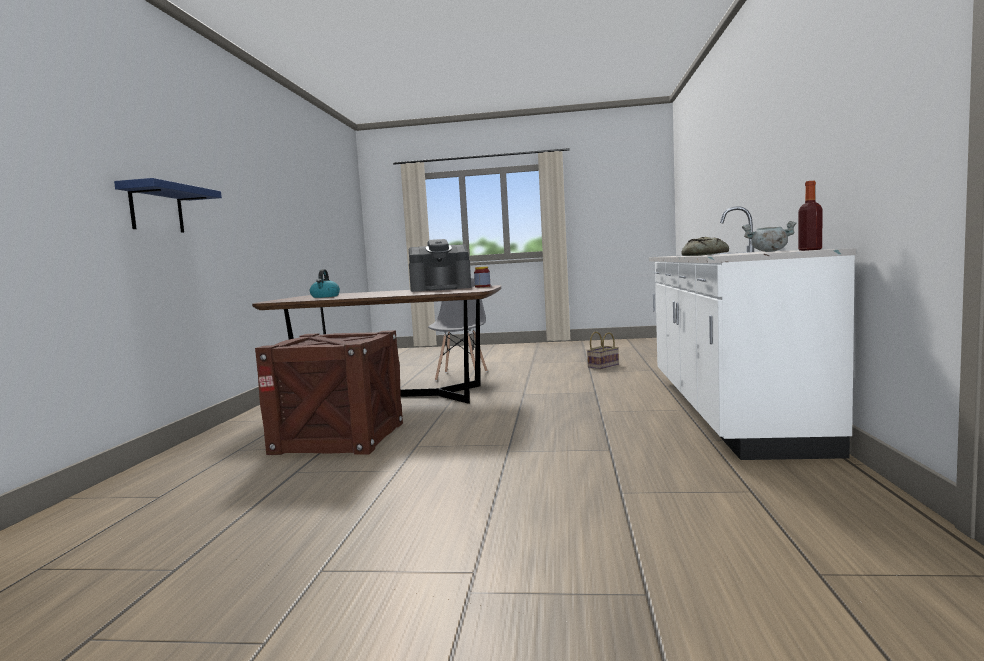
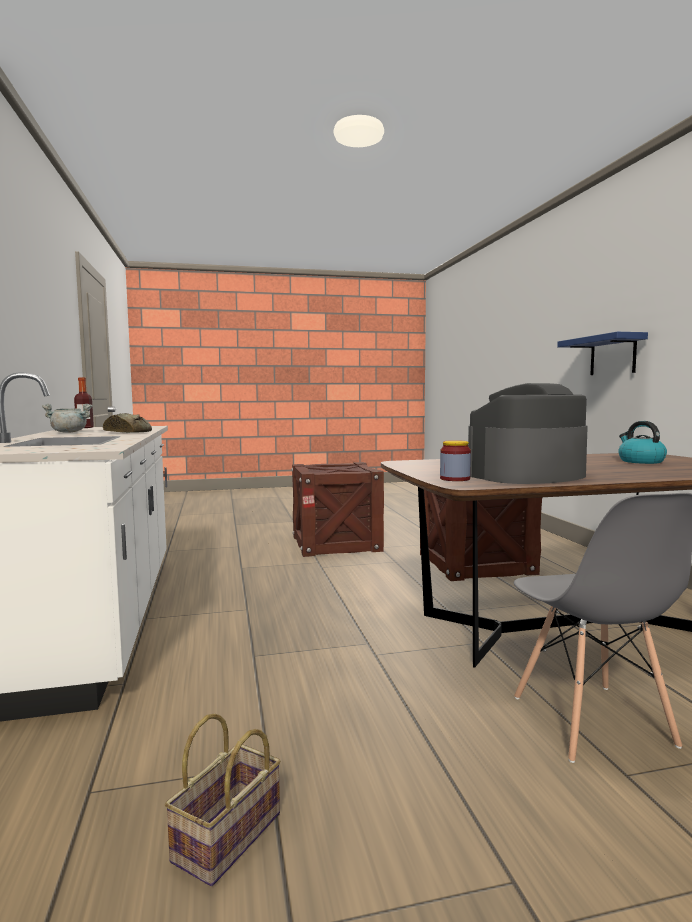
camera: 160 degrees right, 0 degrees up
(450, 484) = (335, 543): none -> crate

